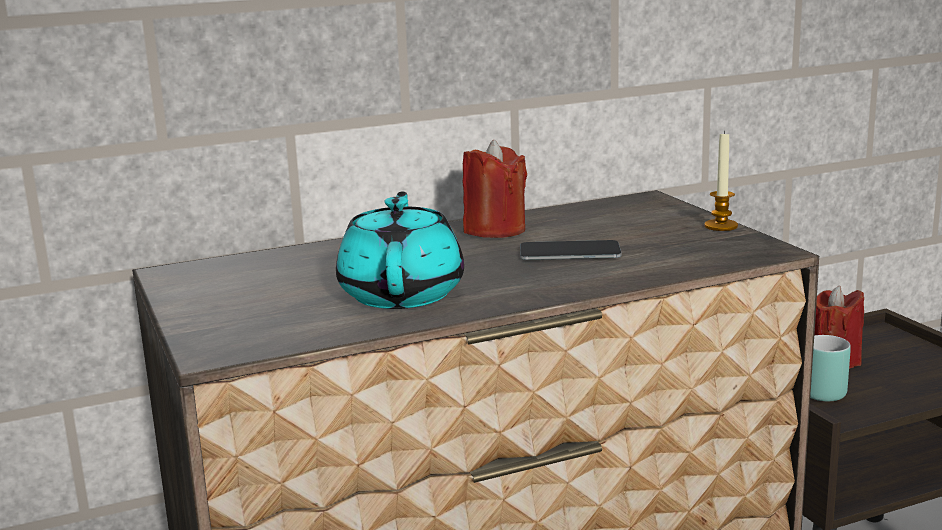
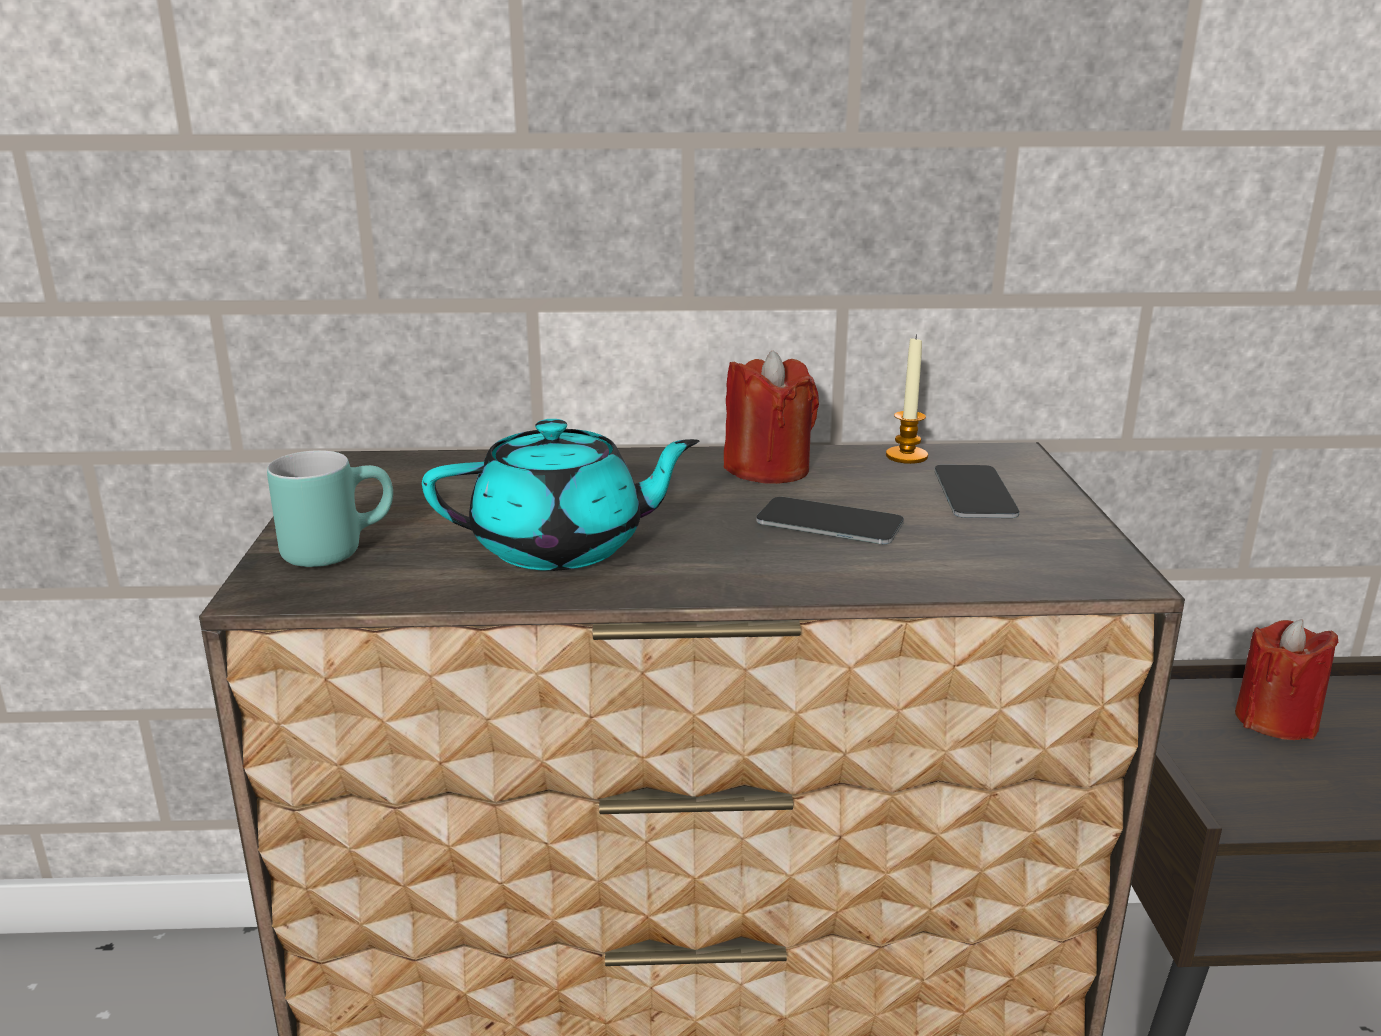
camera: 20 degrees right, 5 degrees up
(402, 293) = (562, 547): turquoise teapot -> turquoise teapot turned 60 degrees clockwise
(645, 222) = (974, 493): none -> phone
(721, 226) = (1076, 518): candle -> candle (906, 456)
(823, 390) = (1233, 766): turquoise mug -> turquoise mug (337, 548)

